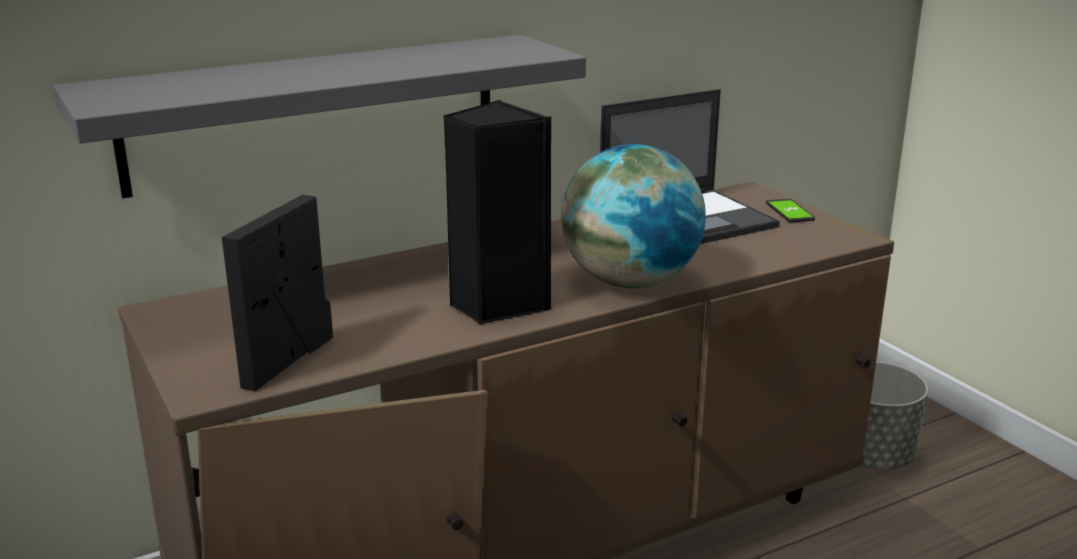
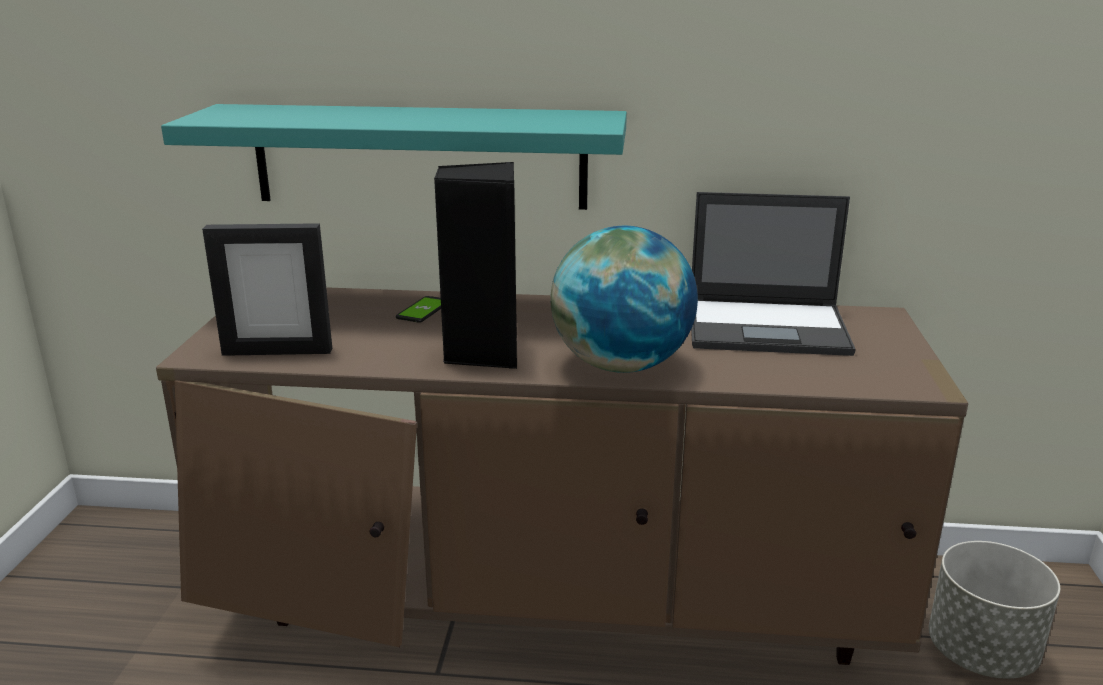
camera: 35 degrees right, 0 degrees up
(289, 361) = (278, 350): picture frame -> picture frame turned 150 degrees counterclockwise
(315, 113) = (419, 156): grey shelf -> turquoise shelf
(789, 212) = (891, 344): phone -> phone (423, 310)

